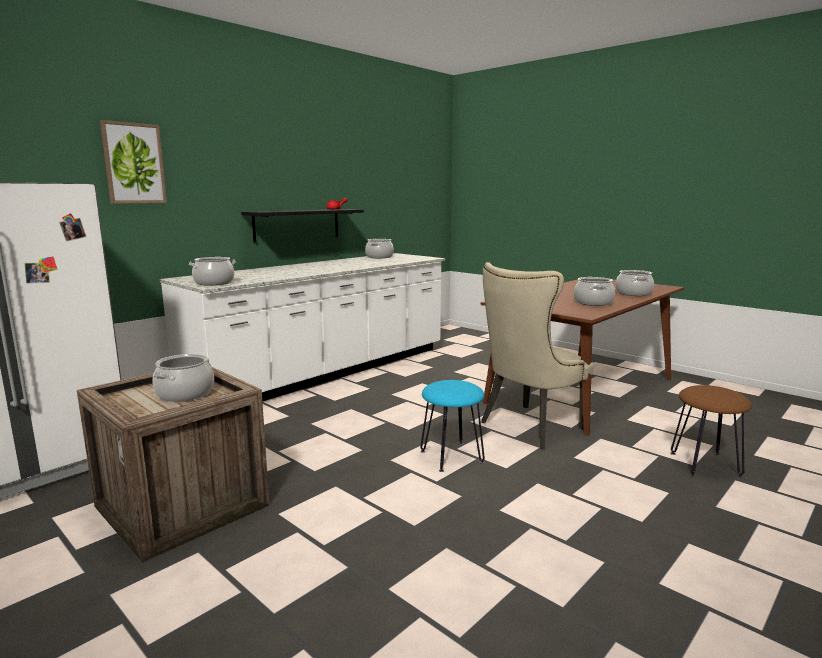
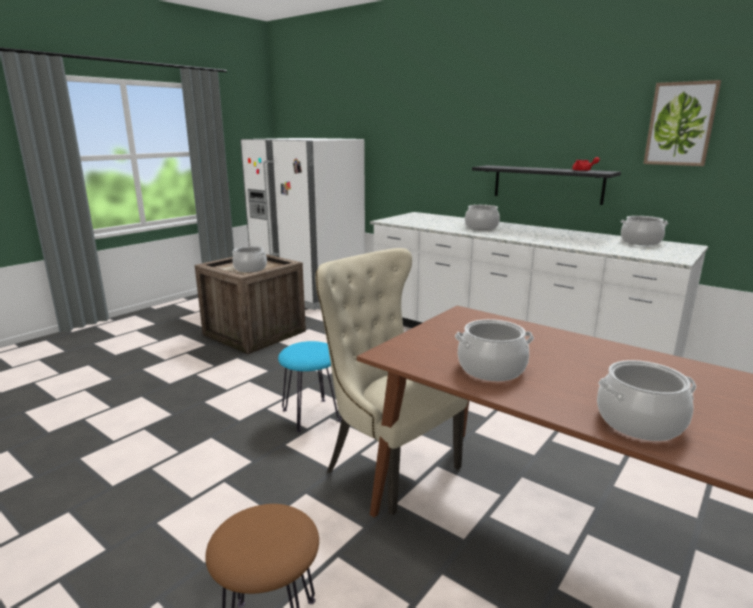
camera: 85 degrees right, 5 degrees up
(134, 163) = (412, 123): picture -> picture (680, 124)
(214, 283) = (399, 220): cooking pot -> cooking pot (481, 227)

